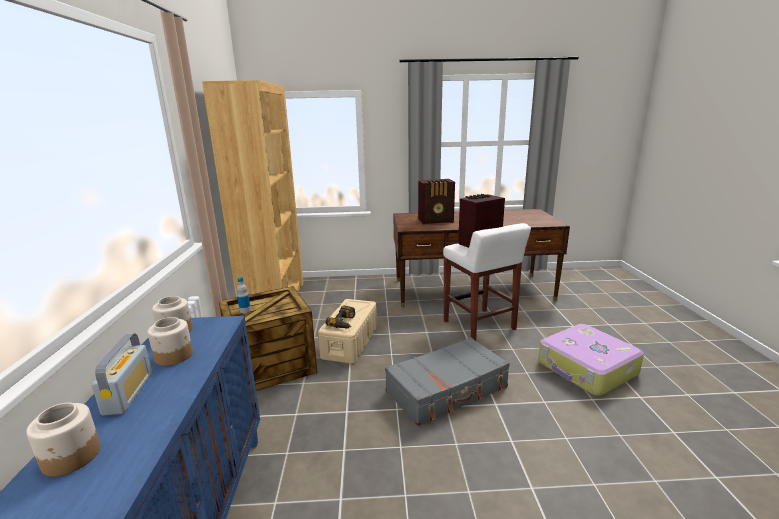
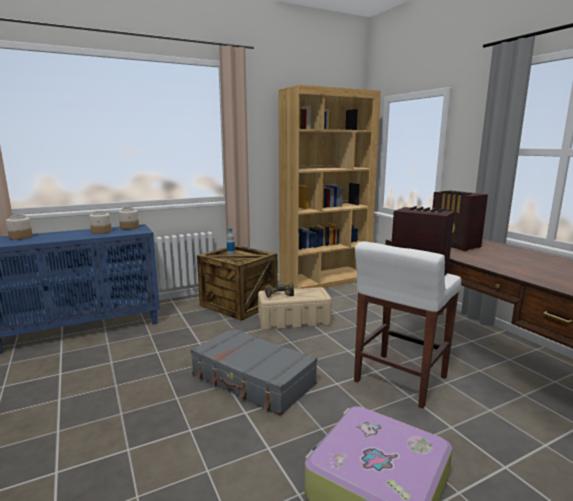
camera: 65 degrees right, 5 degrees down
(128, 393) = (66, 233): radio -> none

